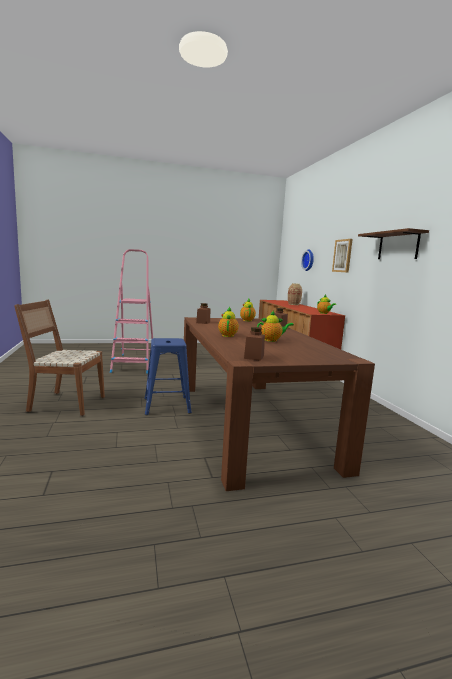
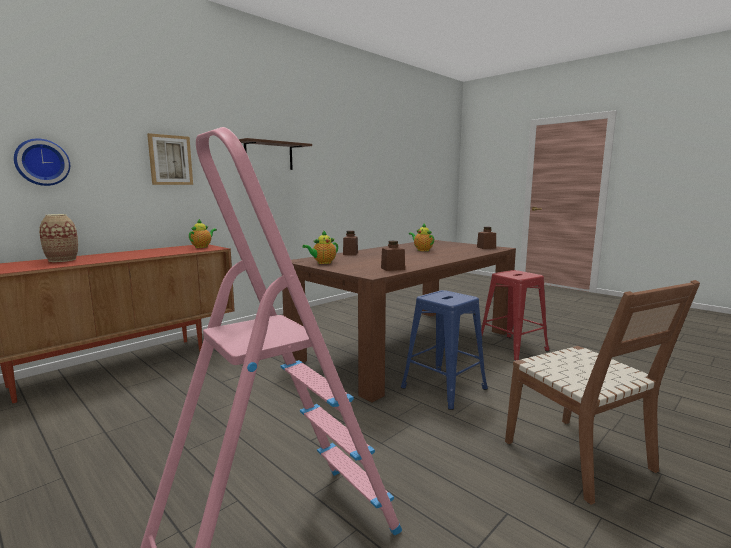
camera: 120 degrees left, 0 degrees up
(183, 461) = (512, 348): none -> red stool
(228, 335) = (439, 256): teapot -> none

